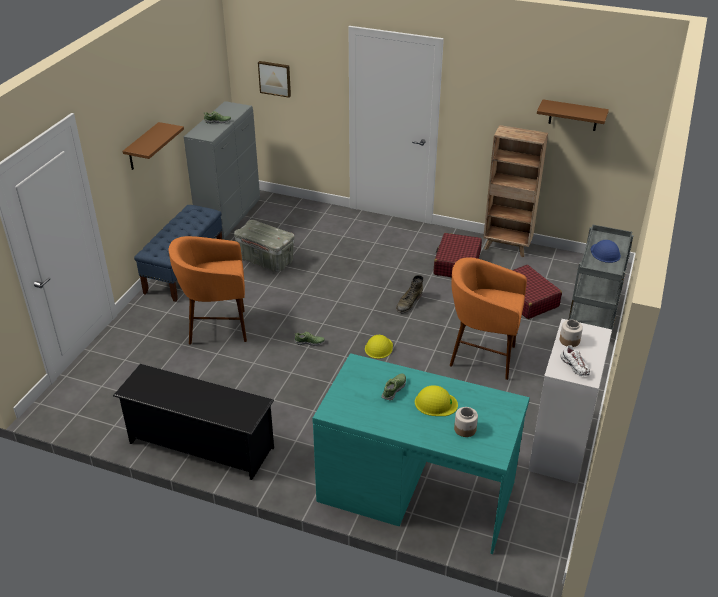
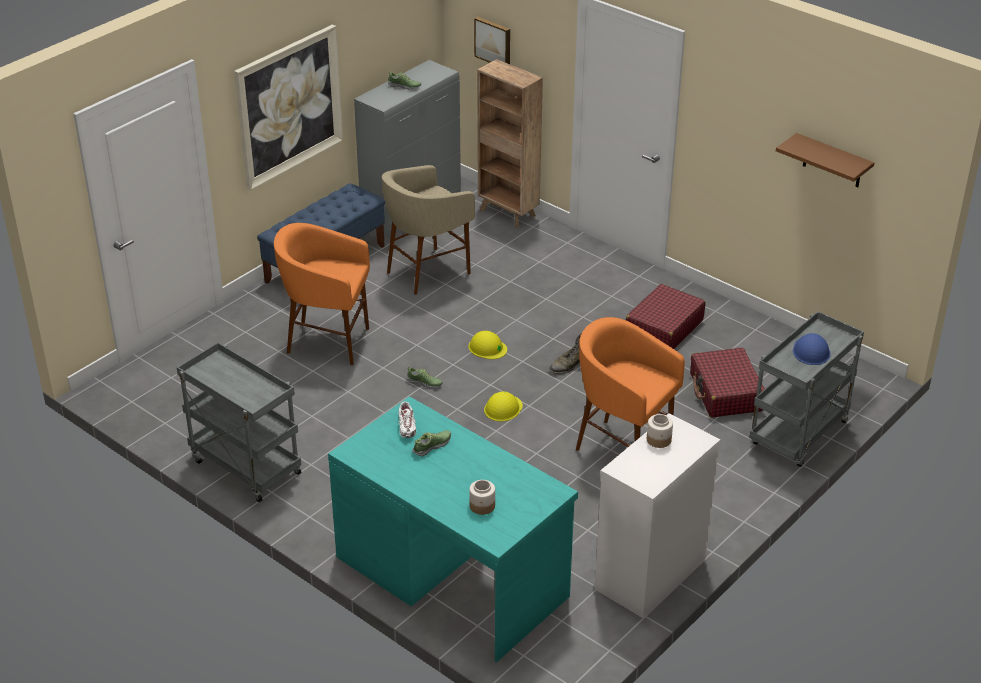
camera: 20 degrees right, 0 degrees up
(142, 147) = (289, 106): brown shelf -> picture
(200, 445) = (244, 466): black shoe rack -> grey cart
(265, 260) = (427, 272): grey storage box -> beige stool
(435, 403) = (468, 471): yellow hard hat -> yellow hard hat (487, 348)
(507, 247) = (745, 320): brown bookcase -> brown bookcase (508, 213)
(574, 367) = (642, 469): white shoe -> white shoe (406, 427)

